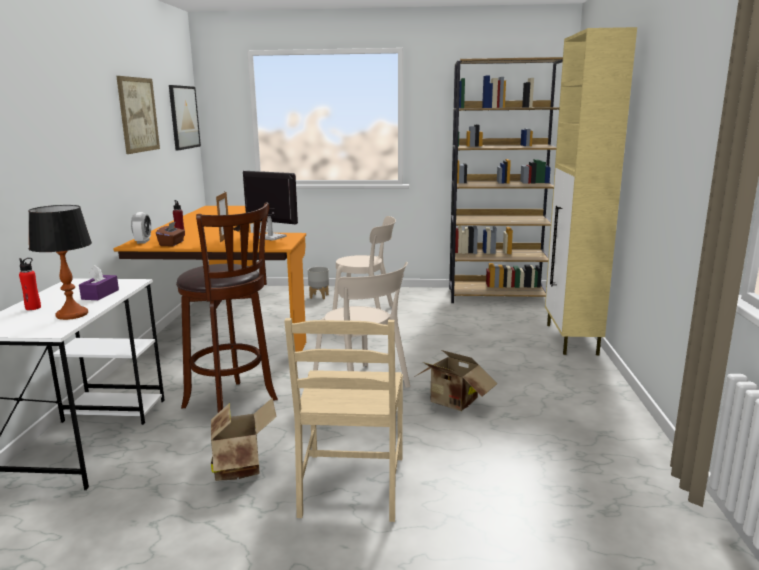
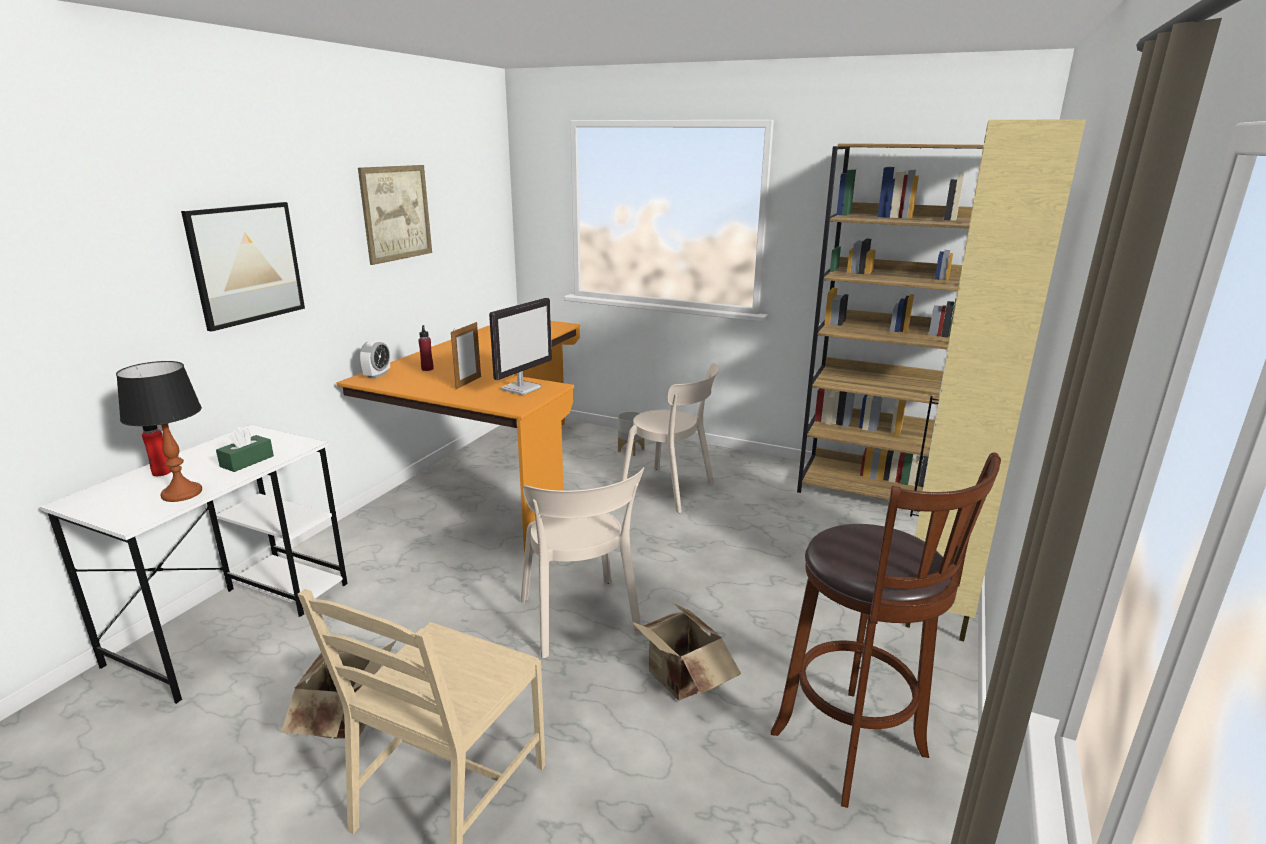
camera: 20 degrees right, 5 degrees up
(100, 294) = (247, 461): purple tissue box -> green tissue box
(172, 244) = (401, 384): brown tissue box -> none
(184, 117) = (484, 208): picture -> picture (246, 264)
(233, 405) = (412, 610): brown stool -> brown stool (854, 749)
(270, 237) = (521, 388): monitor -> monitor turned 75 degrees clockwise

